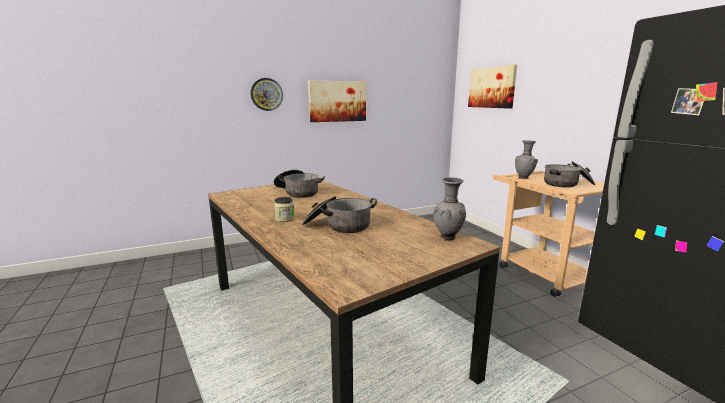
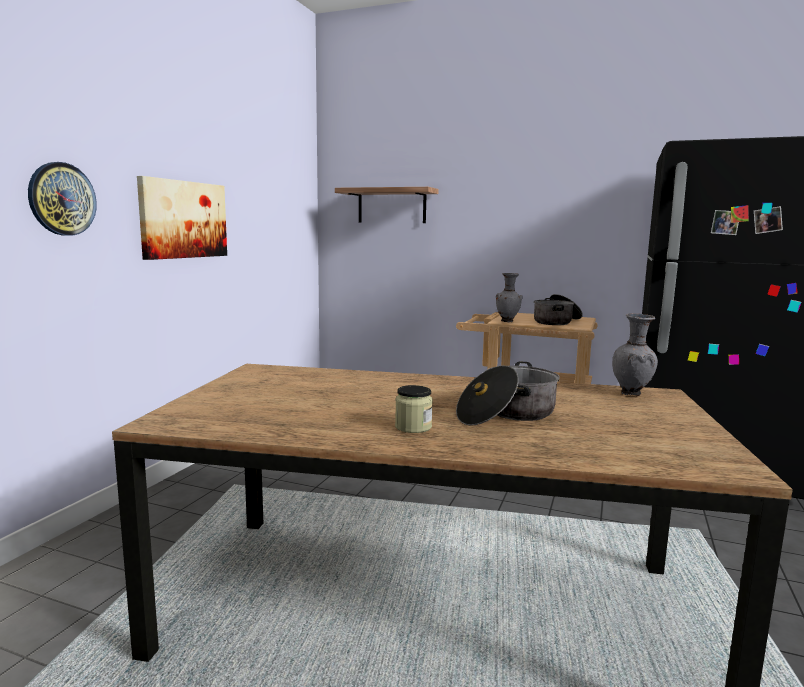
camera: 45 degrees left, 5 degrees down
(297, 192) = (294, 389): cooking pot -> none
(492, 87) = (391, 206): picture -> shelf

